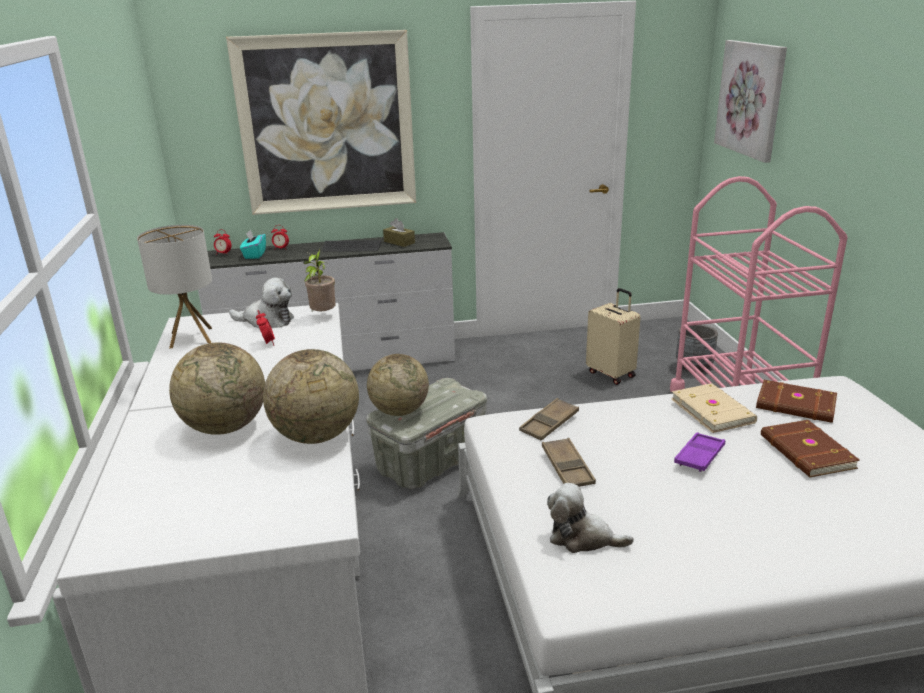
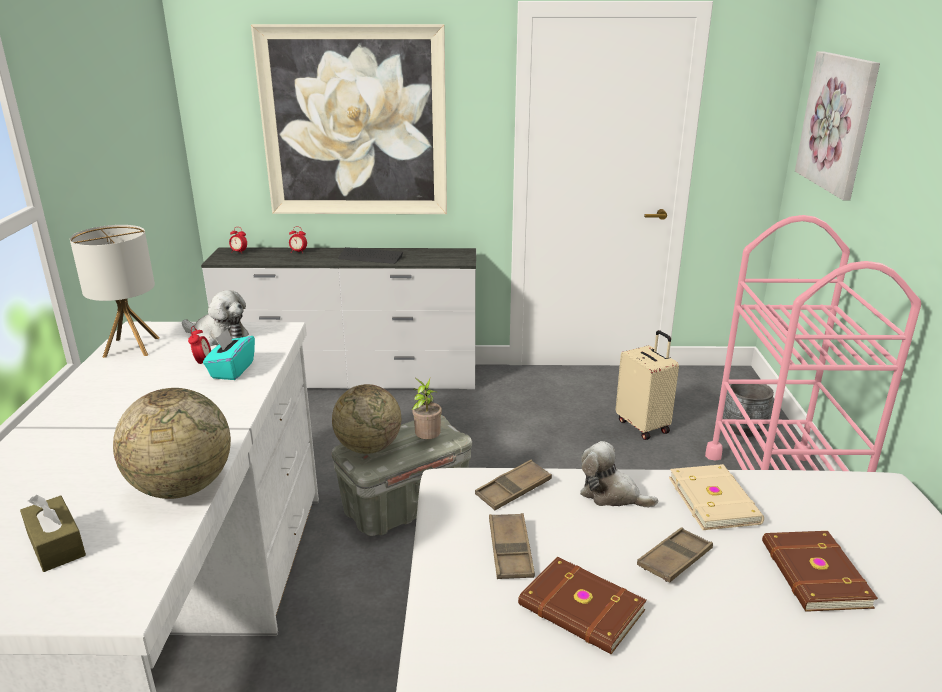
camera: 10 degrees right, 0 degrees up
(225, 427) = (95, 462): globe -> none
(254, 255) = (268, 256): turquoise tissue box -> turquoise tissue box (232, 370)
(322, 316) = (279, 336): potted plant -> potted plant (427, 441)
(399, 242) = (423, 255): brown tissue box -> brown tissue box (56, 545)
(582, 538) = (489, 649): plush toy -> plush toy (611, 494)
(699, 456) = (674, 559): purple tray -> brown tray
(796, 405) = (823, 507): brown book -> brown book (581, 610)

